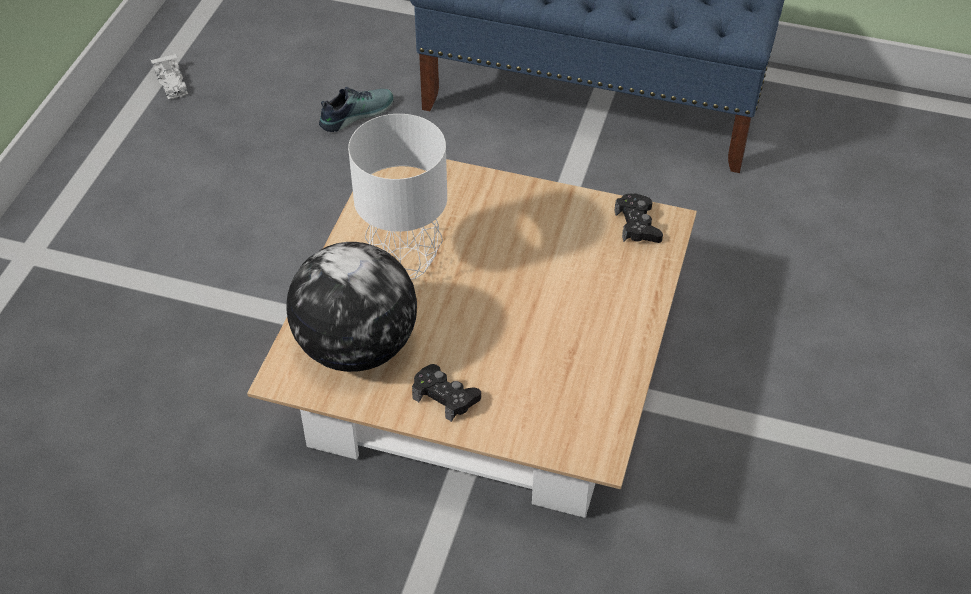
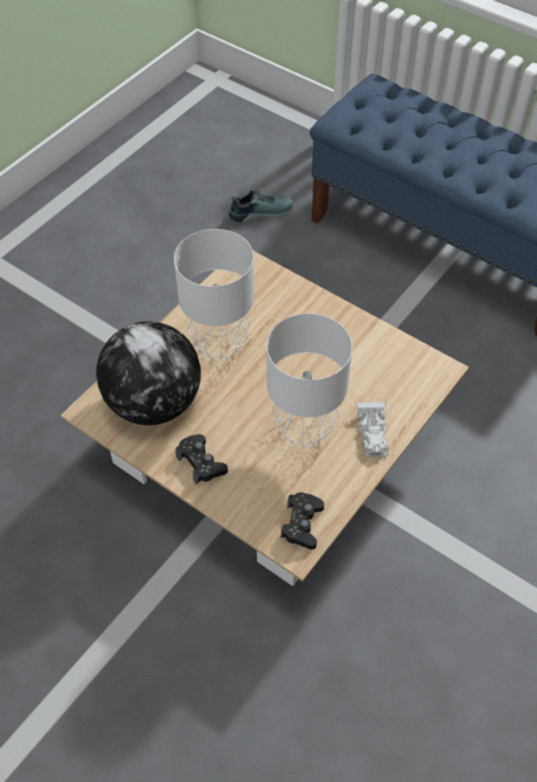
camera: 20 degrees right, 5 degrees up
(172, 83) = (138, 154): white toy car -> white toy car (372, 433)
(547, 329) = (303, 432): none -> white table lamp
(637, 225) = (414, 366): black game controller -> black game controller (302, 524)

